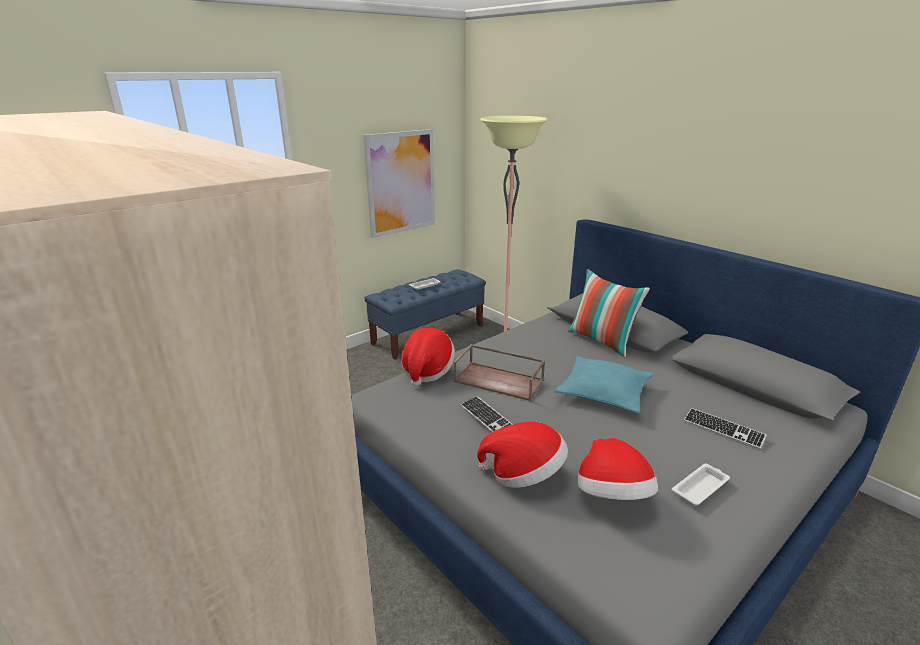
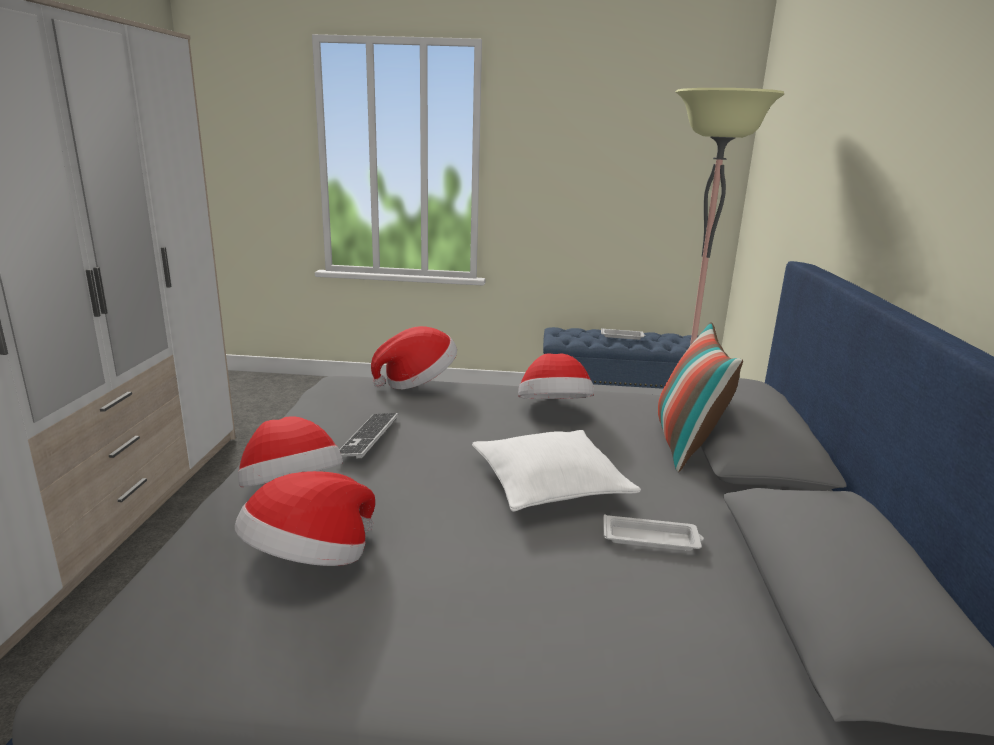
camera: 45 degrees right, 5 degrees down
(401, 183) = (626, 193): picture -> none
(500, 380) = (460, 417): brown tray -> none
(522, 352) = (553, 410): none -> hat
(603, 393) = (550, 484): turquoise pillow -> white pillow
(700, 487) = (416, 628): white tray -> white tray (652, 539)
(723, 429) = (616, 609): keyboard -> none

